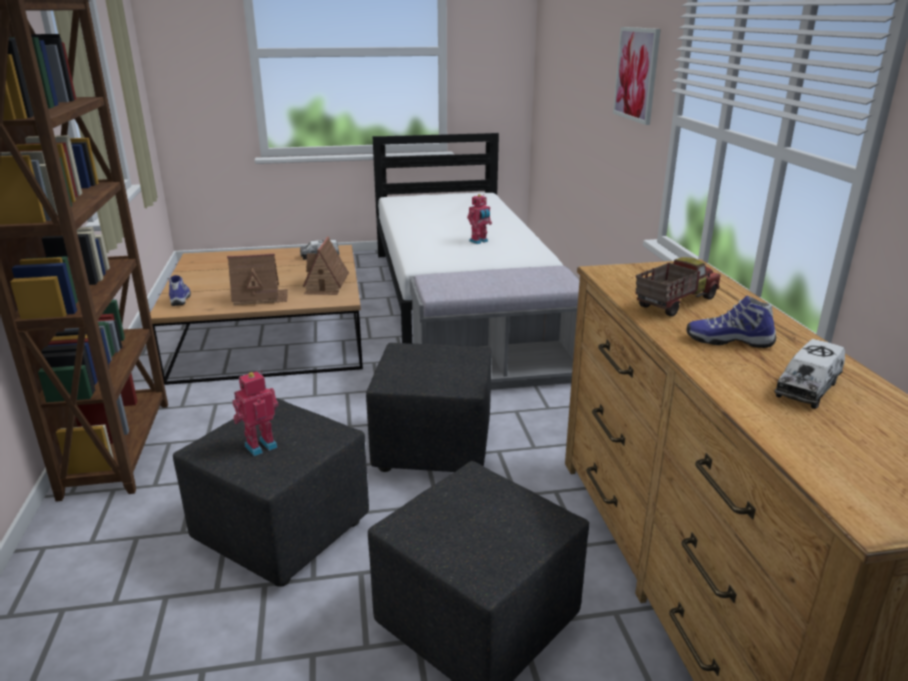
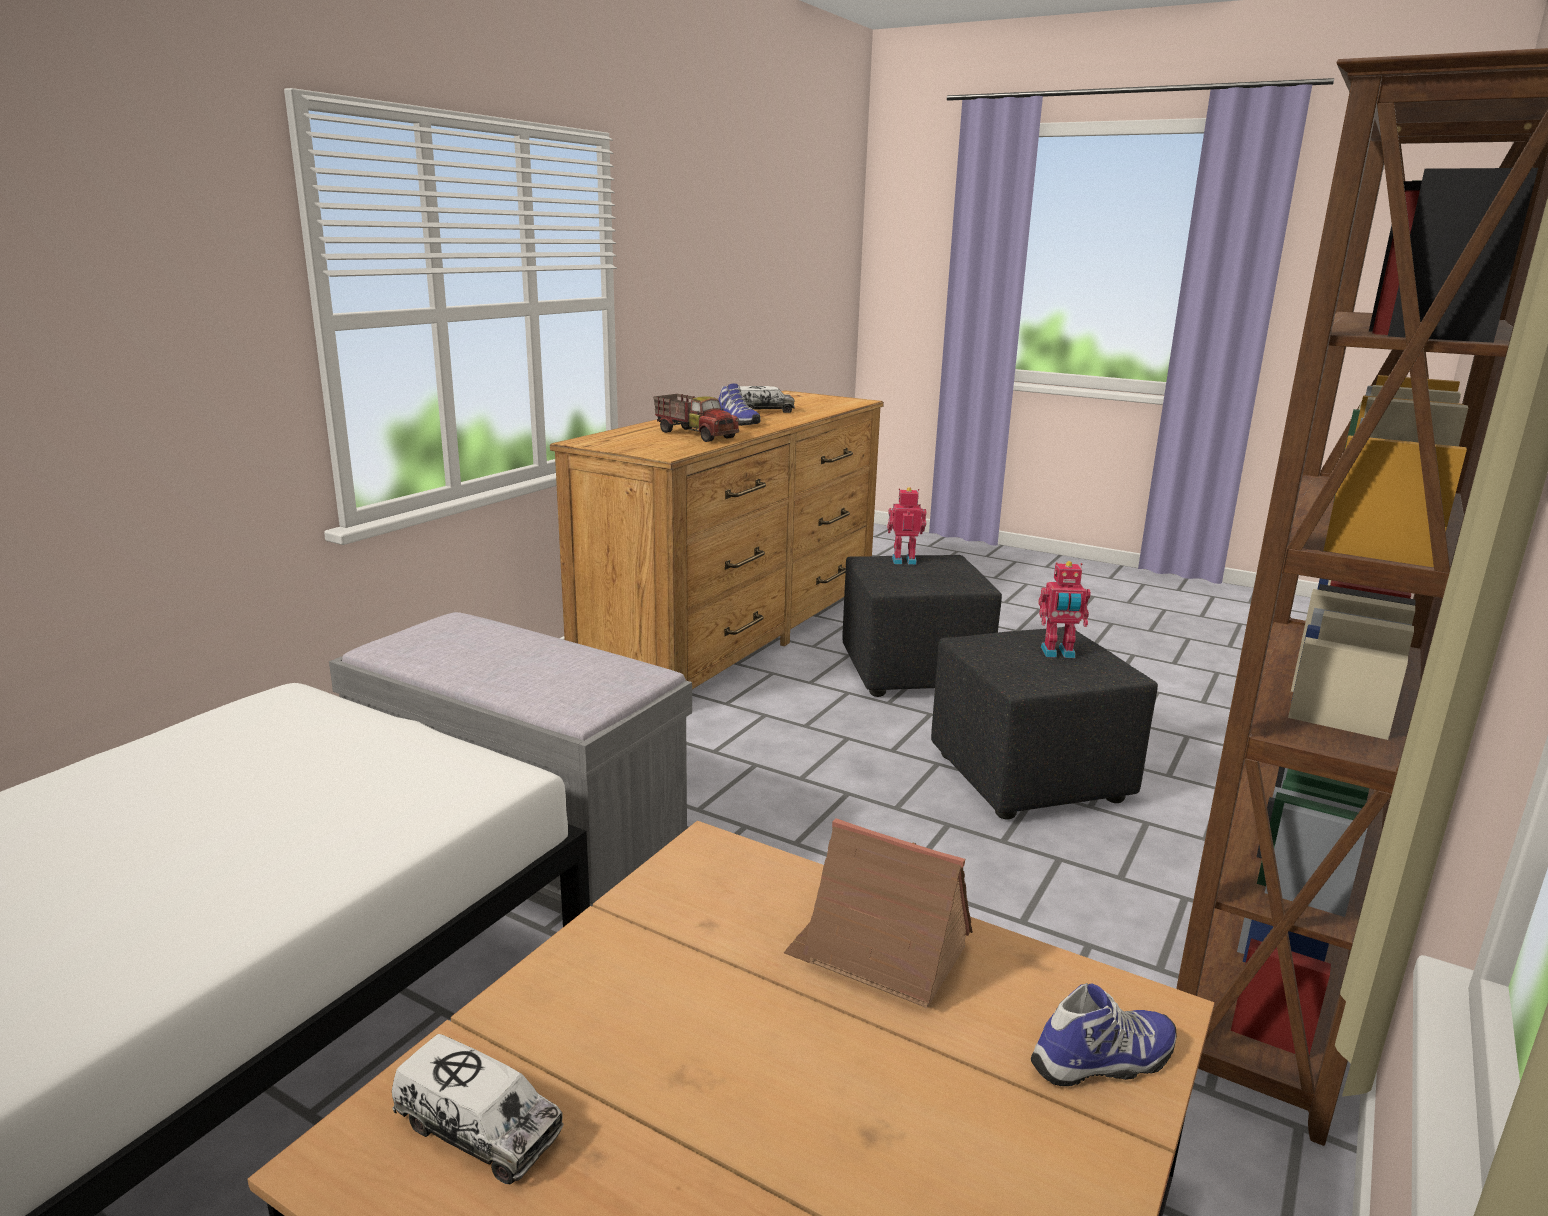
camera: 140 degrees left, 5 degrees down
(181, 299) = (1105, 1063): shoe -> shoe turned 135 degrees counterclockwise
(326, 285) = (677, 923): toy house -> none
(432, 447) = (777, 786): black ottoman -> none
(479, 241) = (214, 795): toy robot -> toy robot (903, 560)
(636, 74) = (134, 265): picture -> none
(674, 303) = (696, 434): toy truck -> toy truck turned 135 degrees counterclockwise

